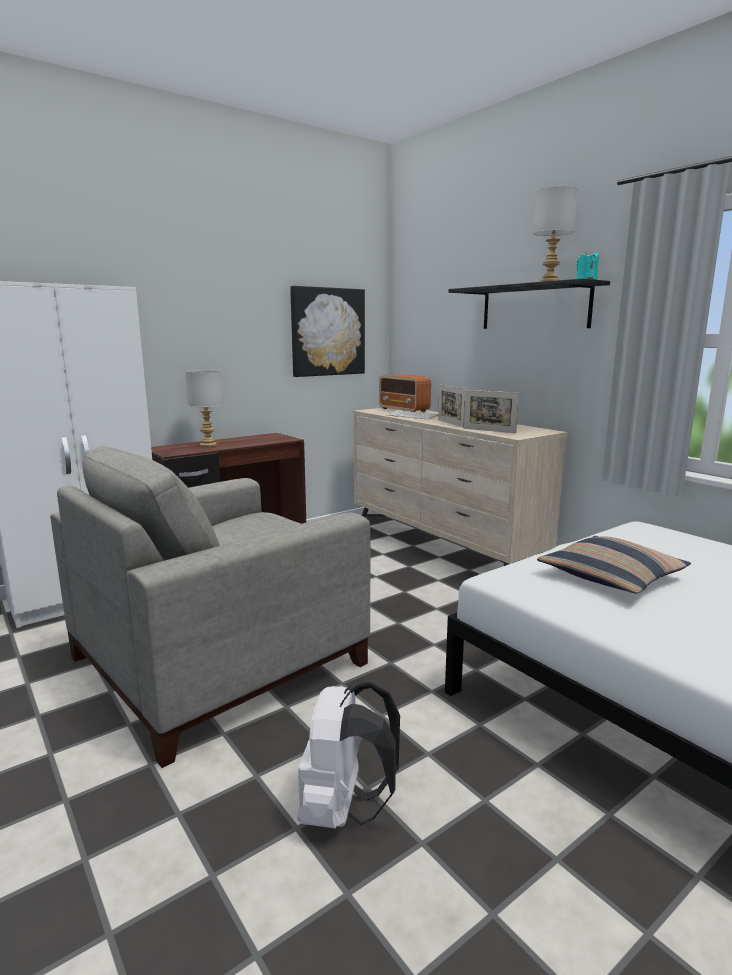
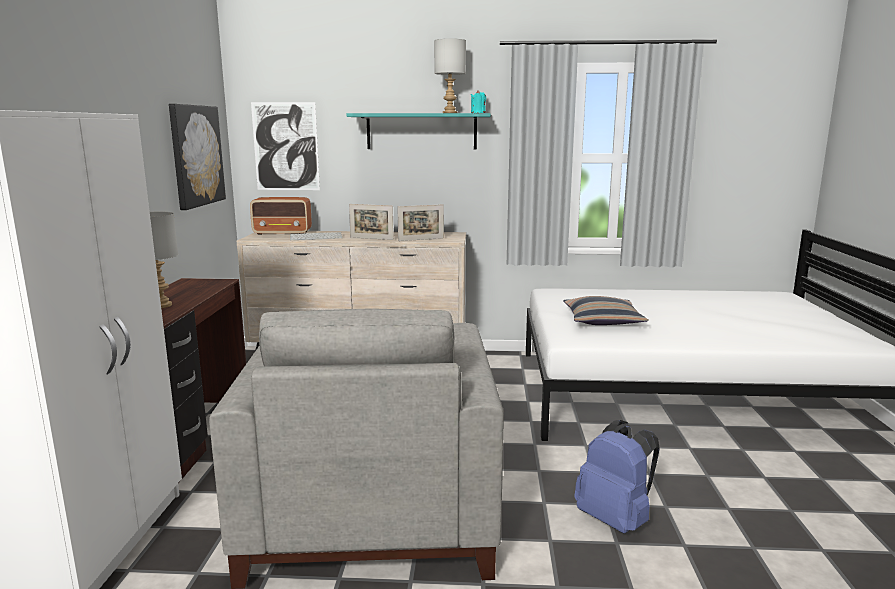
camera: 50 degrees left, 0 degrees up
(343, 809) = (615, 519): white backpack -> blue backpack
(423, 326) = (285, 146): none -> picture
(534, 307) = (421, 131): black shelf -> turquoise shelf

